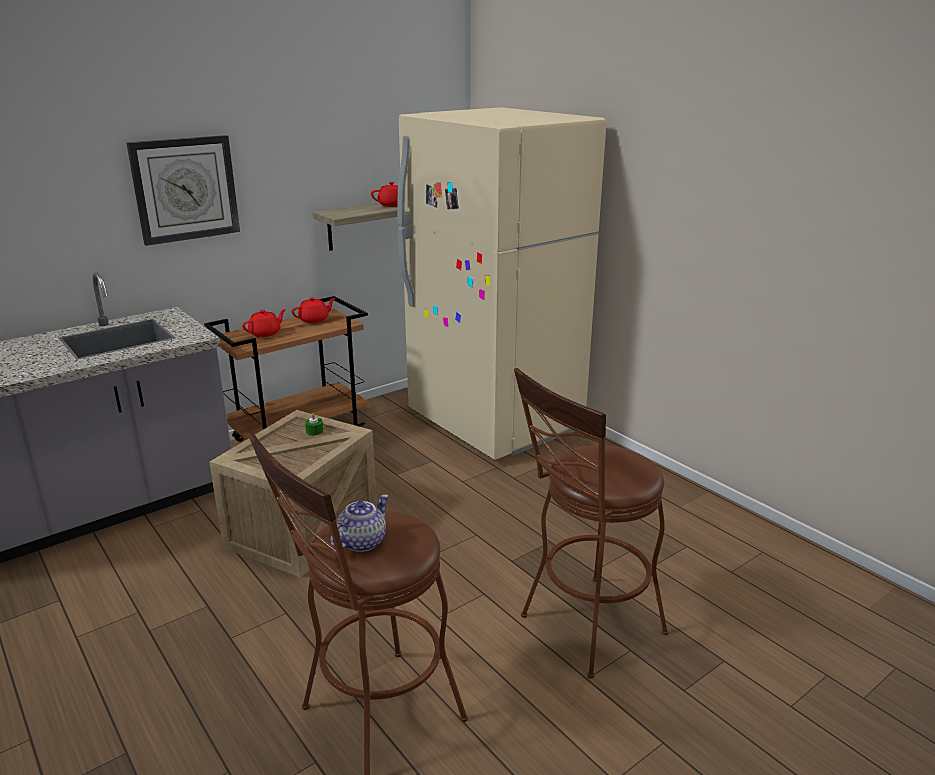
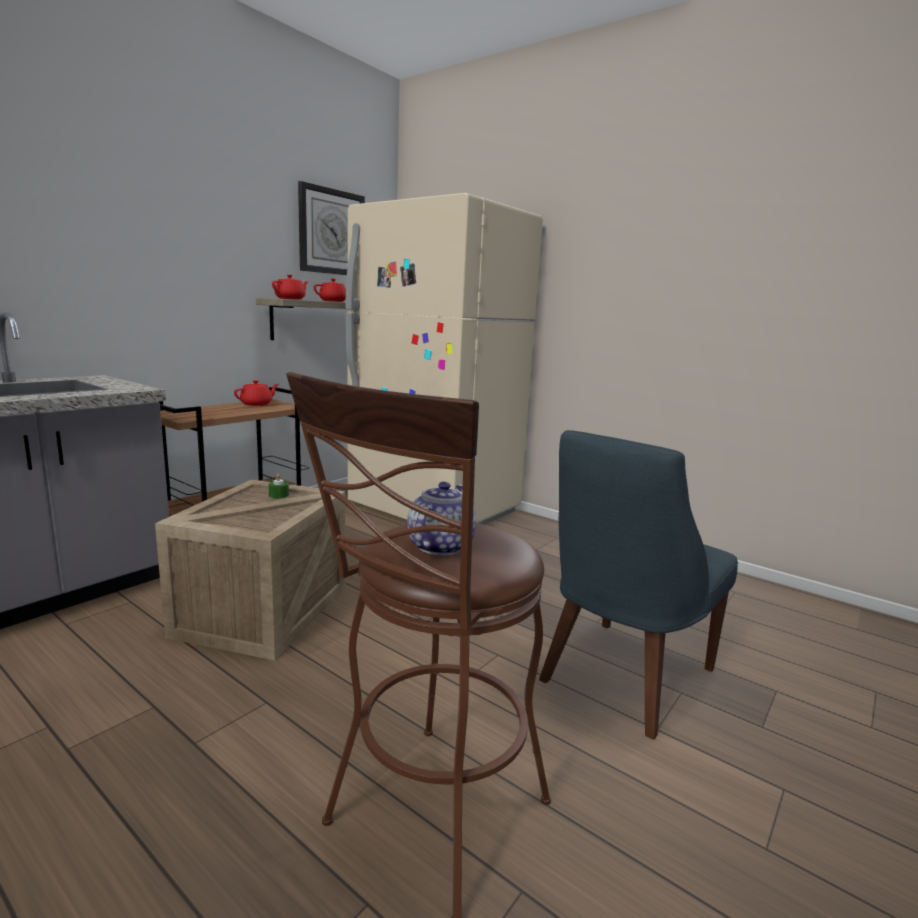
camera: 15 degrees left, 10 degrees down
(185, 189) = (121, 246): wall clock -> wall clock (331, 232)
(266, 333) = (207, 411): red teapot -> red teapot (291, 299)
(584, 629) = (622, 678): brown stool -> blue chair

